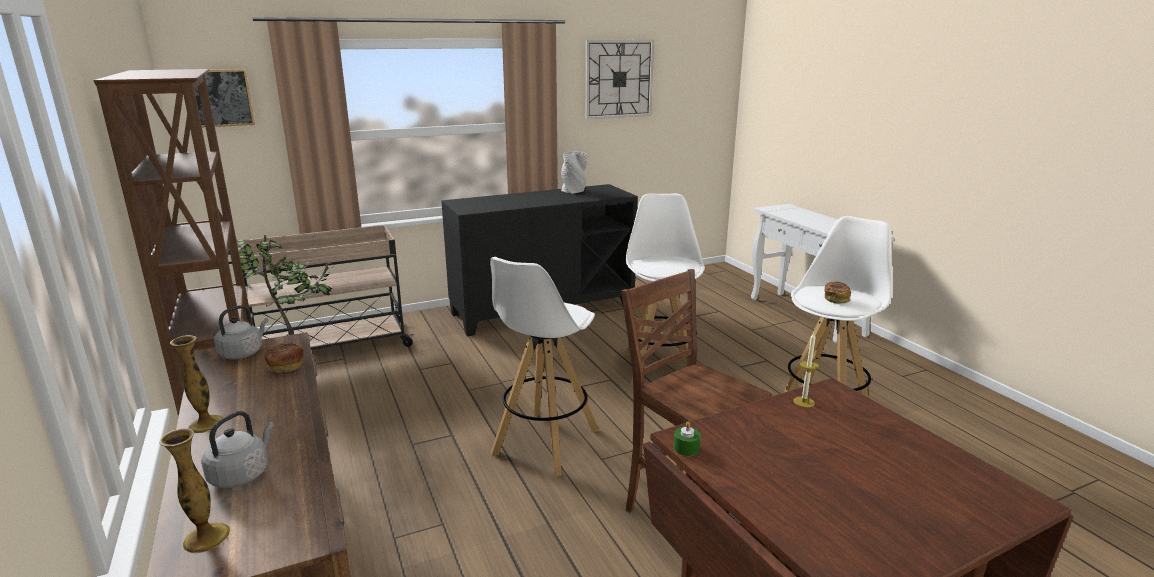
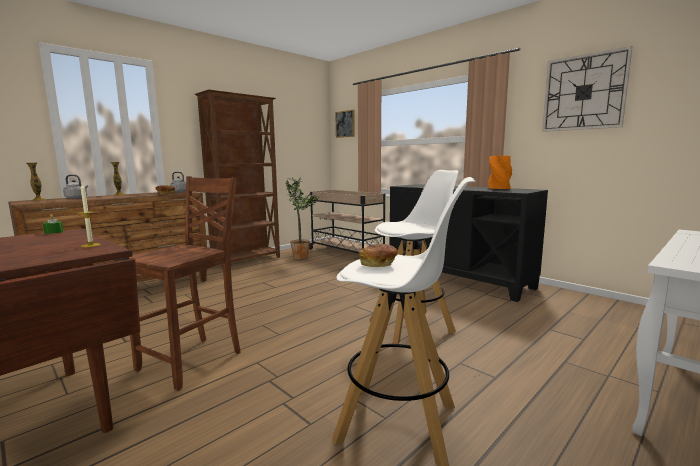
camera: 70 degrees right, 10 degrees down
(545, 442) = (276, 307): white stool -> none
(574, 191) = (499, 188): grey vase -> orange vase

